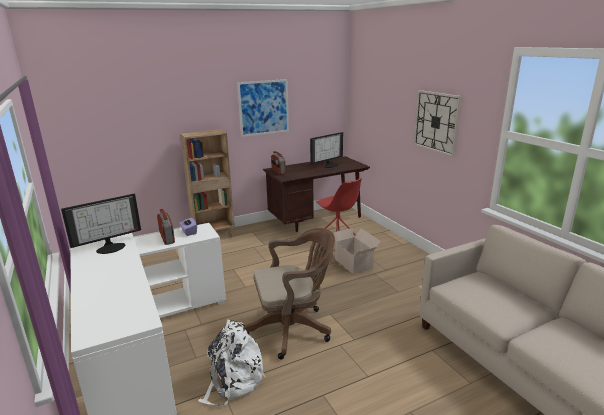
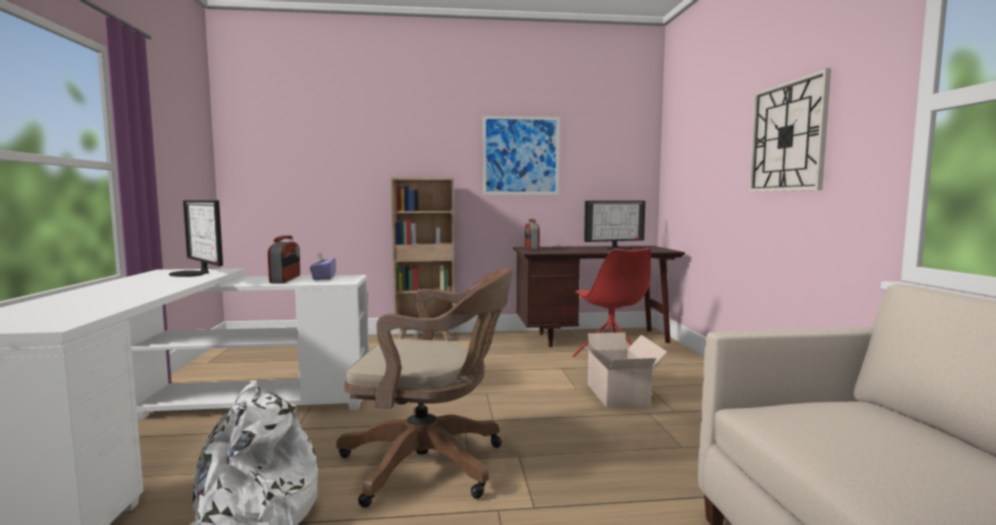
camera: 20 degrees right, 15 degrees down
(110, 247) = (193, 273): monitor -> monitor turned 60 degrees clockwise

